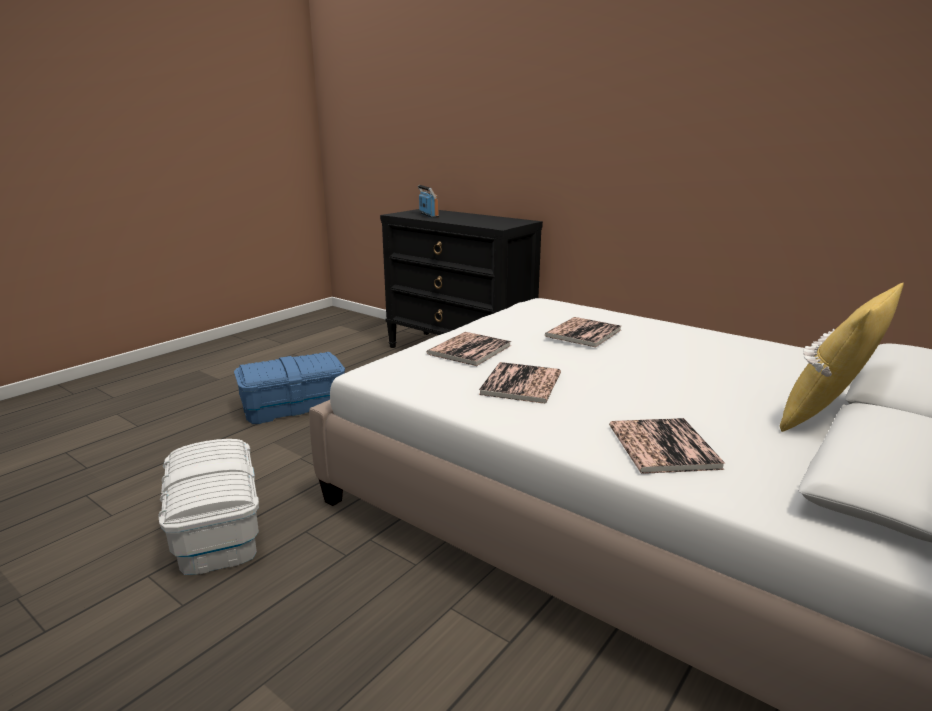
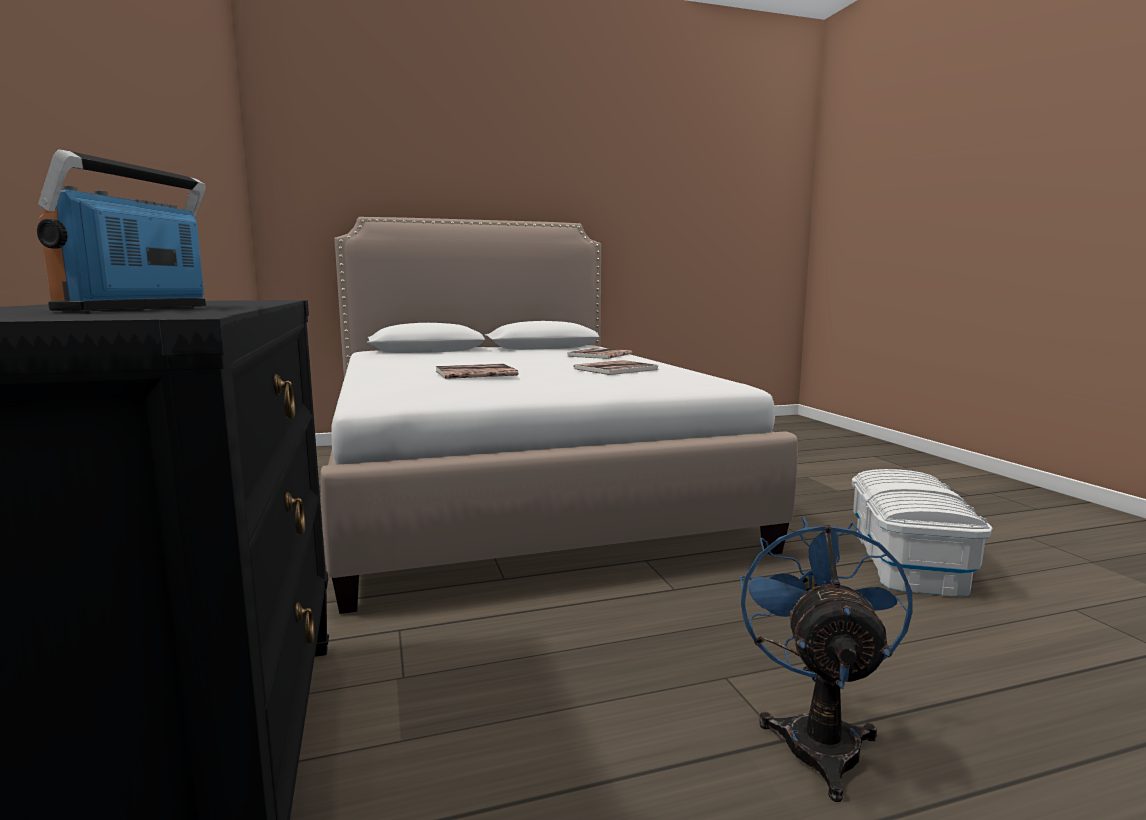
camera: 145 degrees left, 10 degrees down
(293, 407) = (818, 736): blue storage box -> blue fan
(469, 350) = (610, 381): book -> none
(828, 416) = (487, 352): yellow pillow -> none

